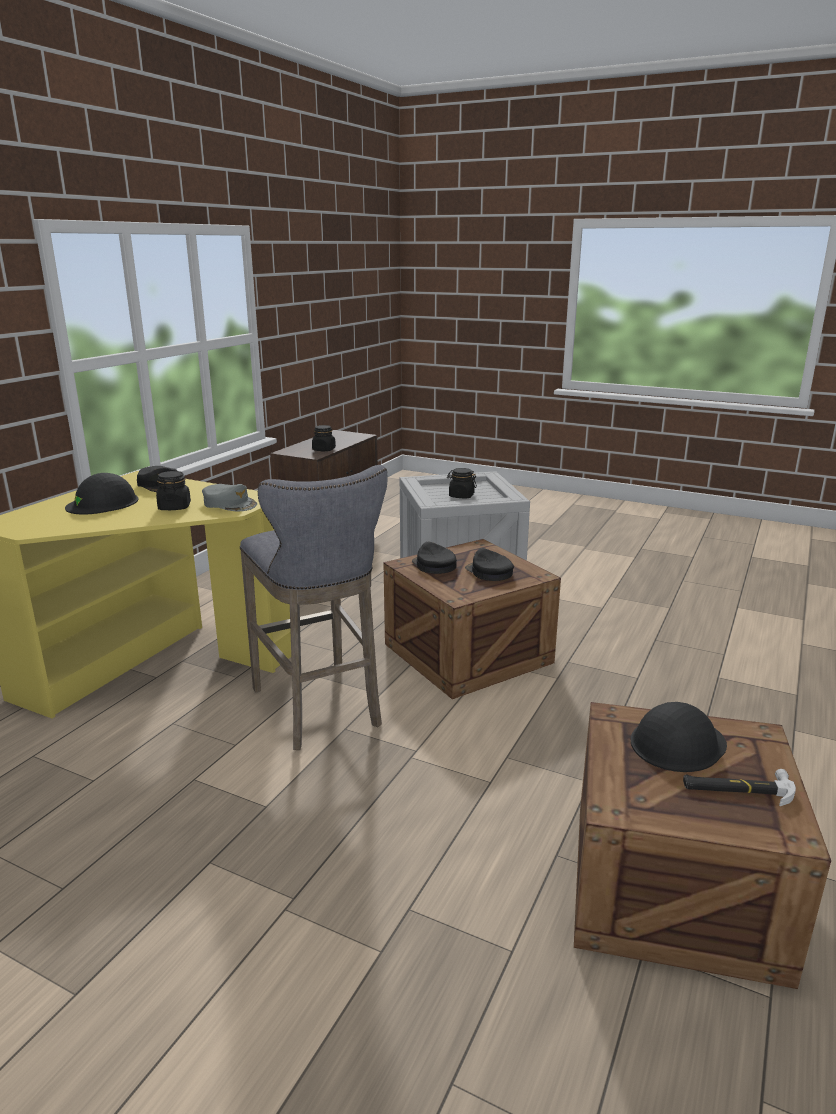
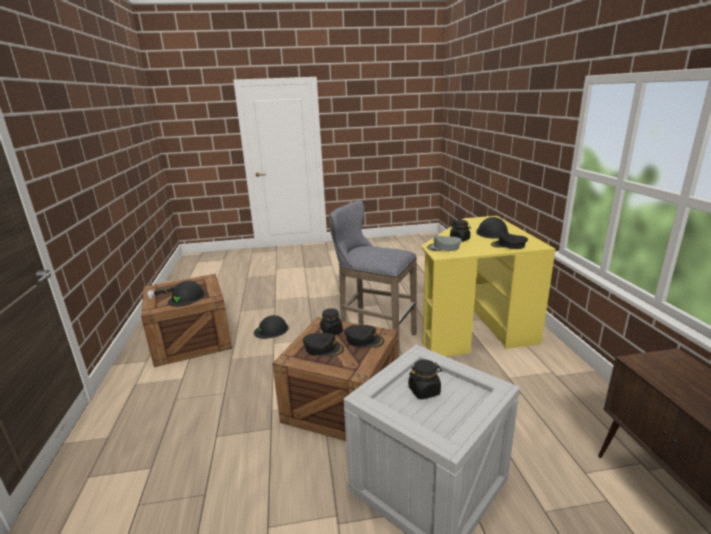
camera: 145 degrees right, 0 degrees up
(324, 450) = (667, 380): black jar -> black jar (331, 331)
(473, 820) = (271, 330): none -> black hard hat

